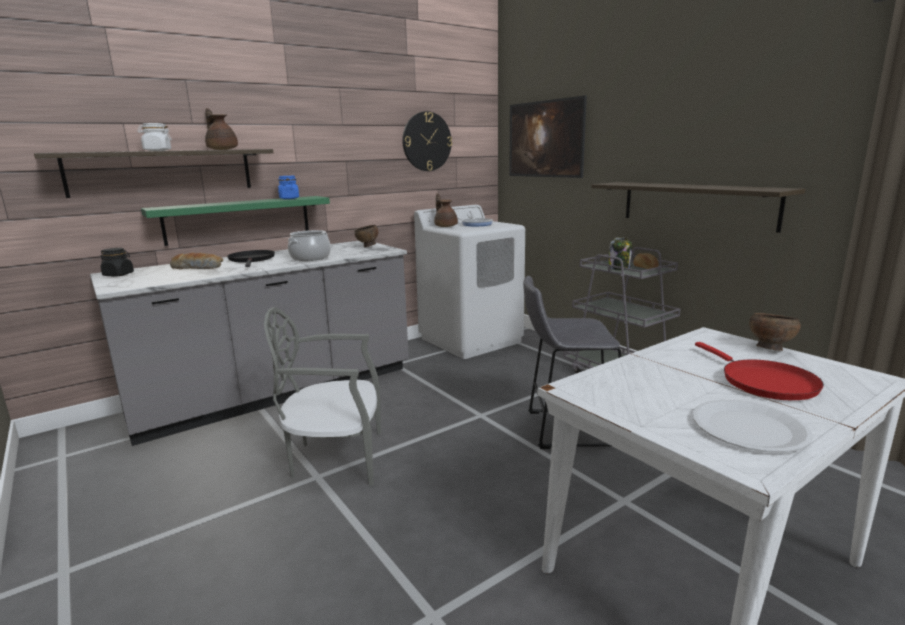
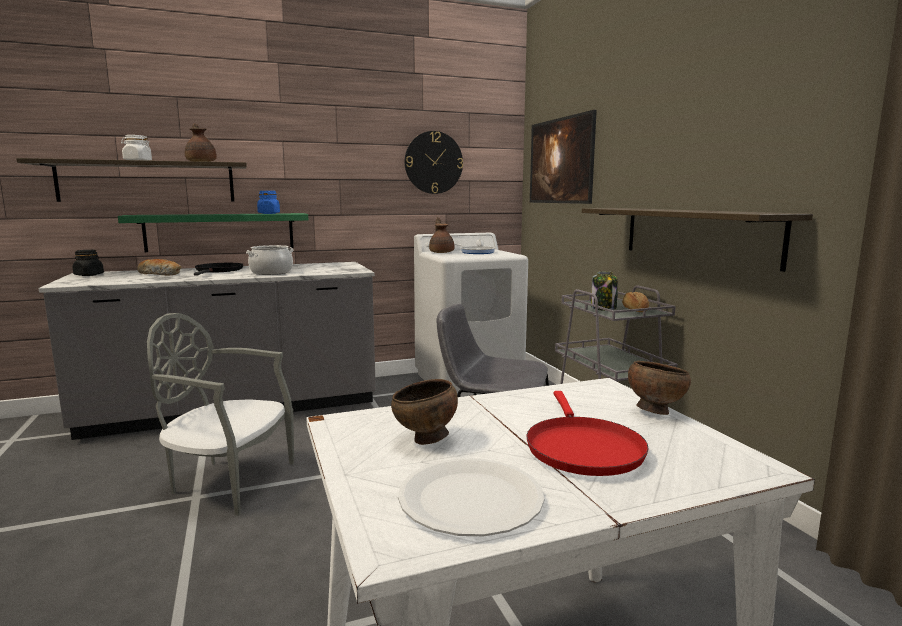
camera: 15 degrees right, 5 degrees down
(367, 246) = (343, 267): brown bowl -> brown bowl (425, 440)

